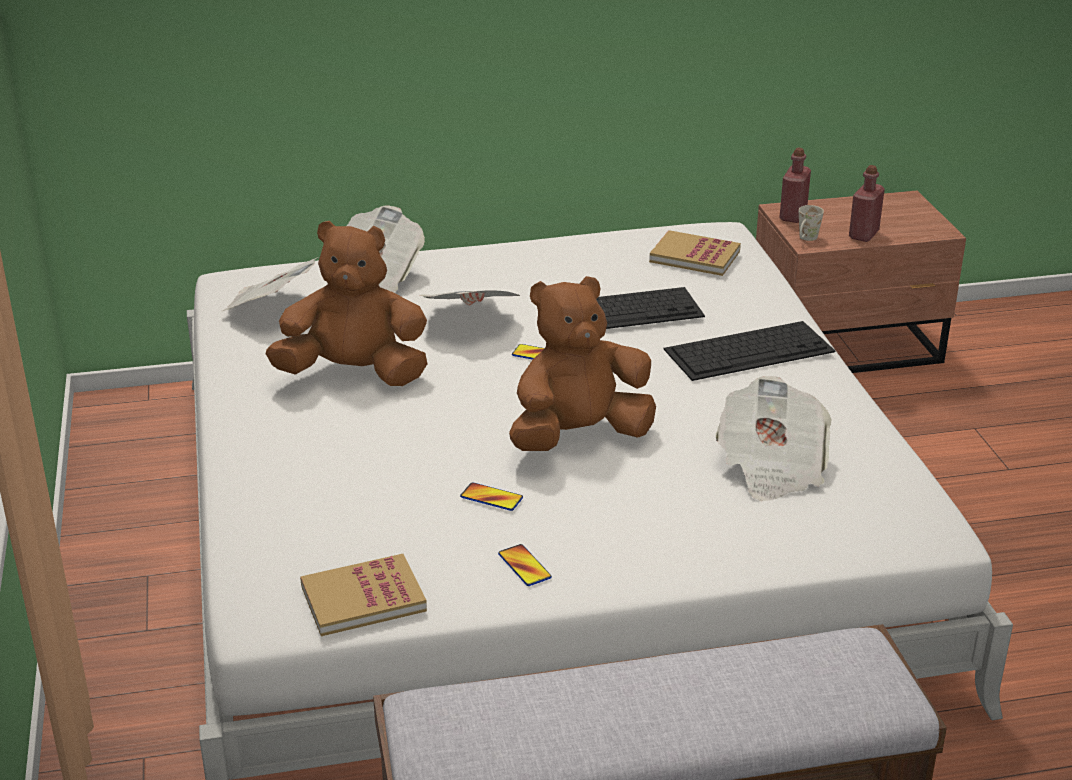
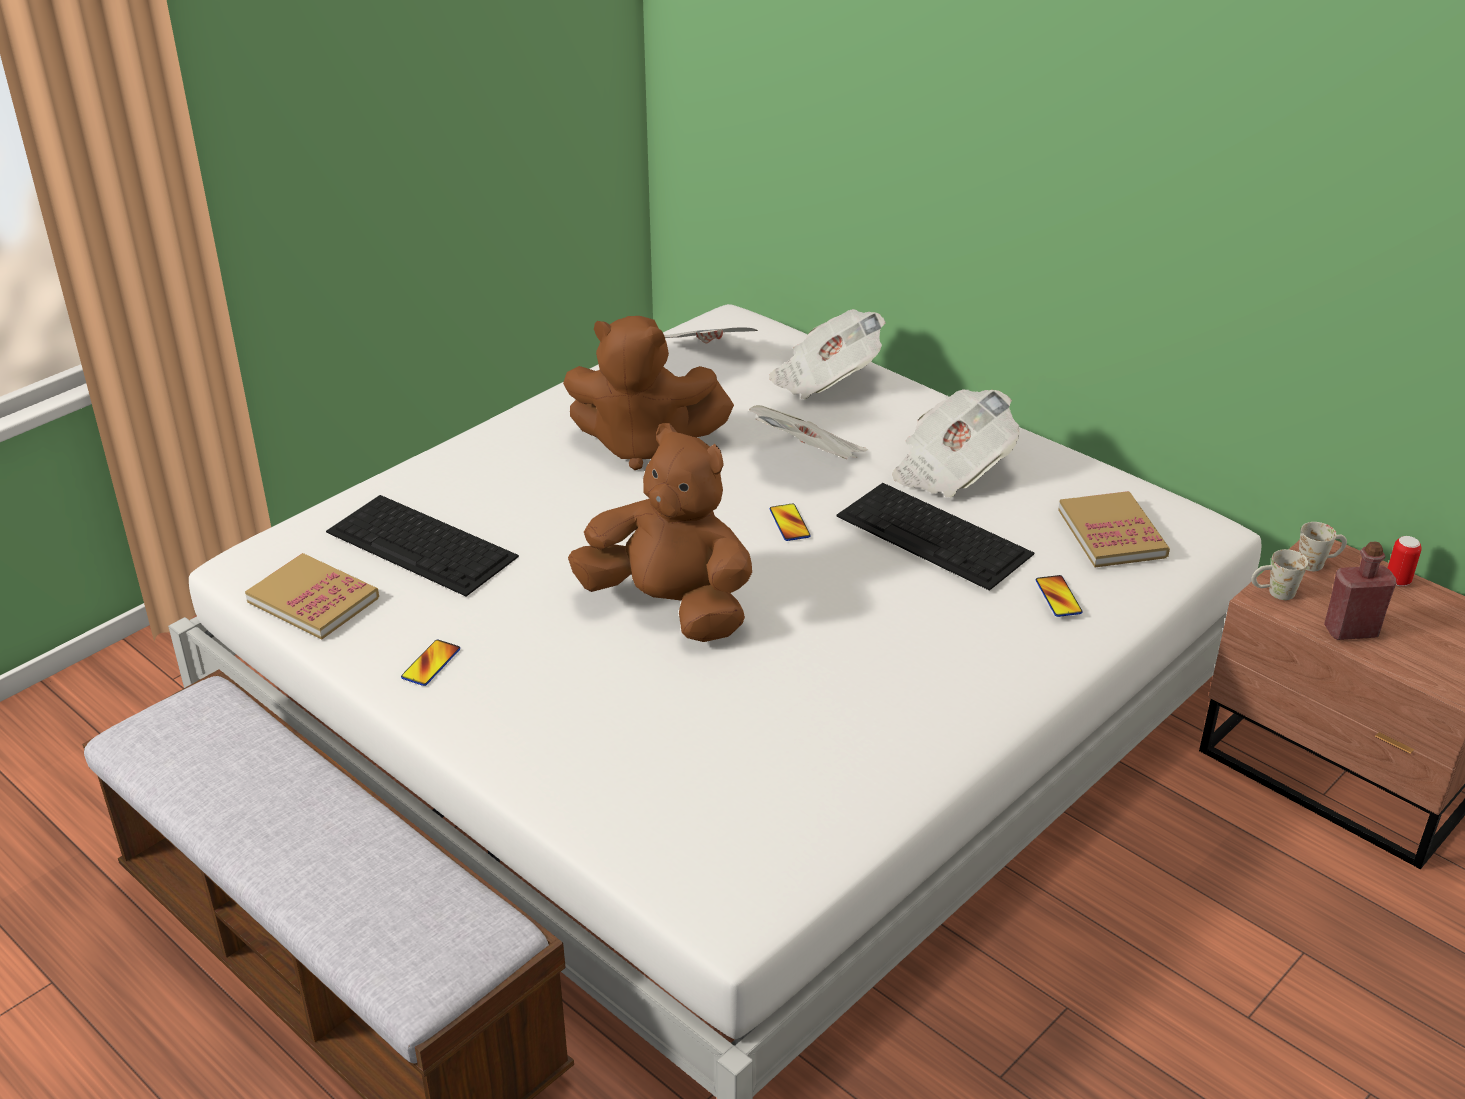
camera: 55 degrees right, 5 degrees up
(354, 374) = (644, 444): brown plush toy -> brown plush toy turned 135 degrees clockwise
(491, 498) = (518, 600): phone -> phone (1058, 597)
(750, 350) = (967, 648): keyboard -> keyboard (423, 544)
(771, 467) = (745, 750): newspaper -> newspaper (951, 470)
(793, 216) = (1318, 563): red bottle -> white mug
(833, 204) = (1397, 581): none -> can

